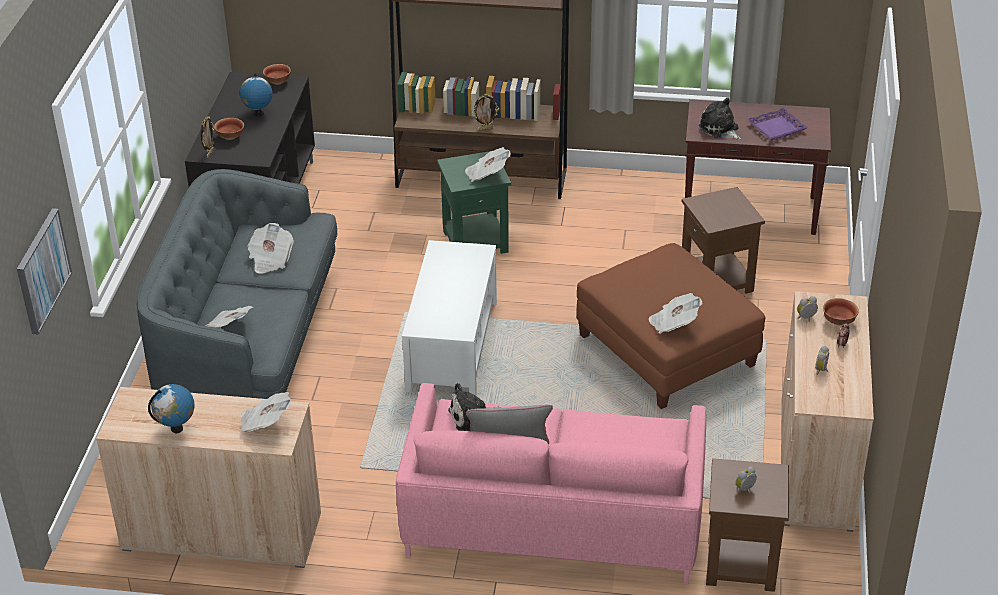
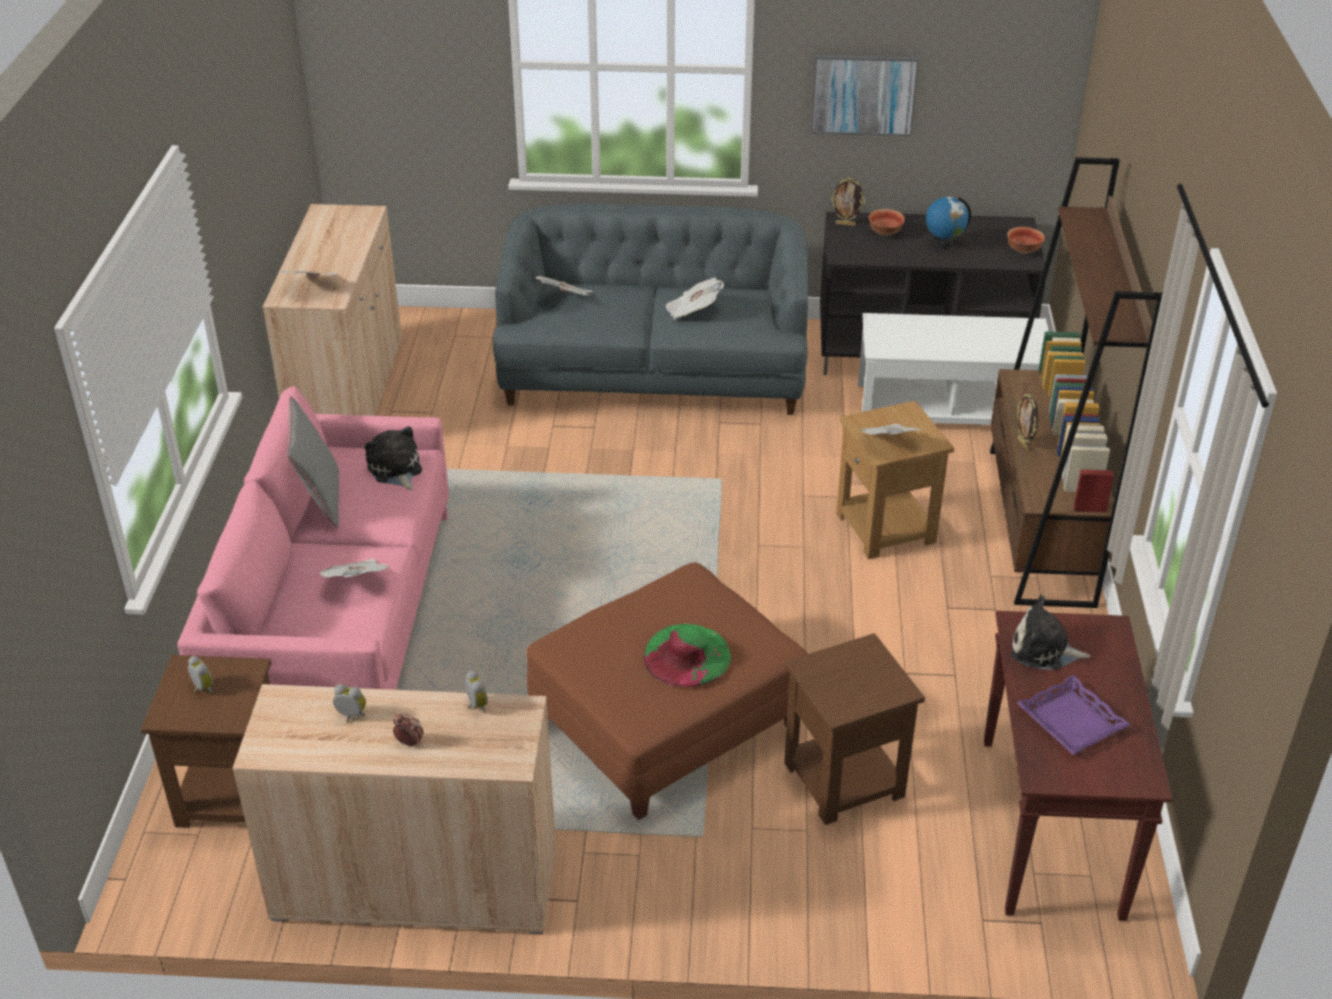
camera: 85 degrees right, 0 degrees up
(42, 270) = (410, 62): picture -> picture (863, 94)
(176, 428) = (316, 241): globe -> none
(452, 345) = (659, 522): white coffee table -> white coffee table (948, 409)
(476, 241) = (886, 529): green side table -> brown side table
(674, 323) = (594, 646): newspaper -> newspaper (358, 582)
(683, 284) = (687, 655): none -> green hat
(720, 129) = (1044, 650): plush toy -> plush toy turned 120 degrees counterclockwise
(838, 321) = (468, 742): bowl -> none

